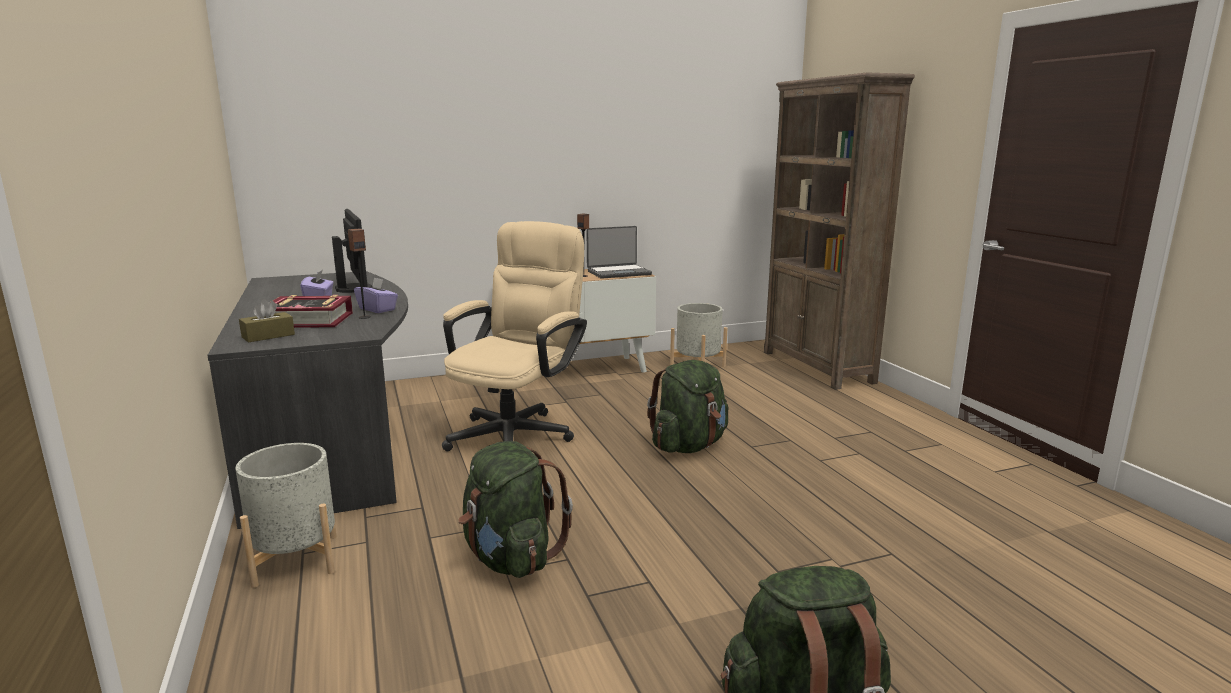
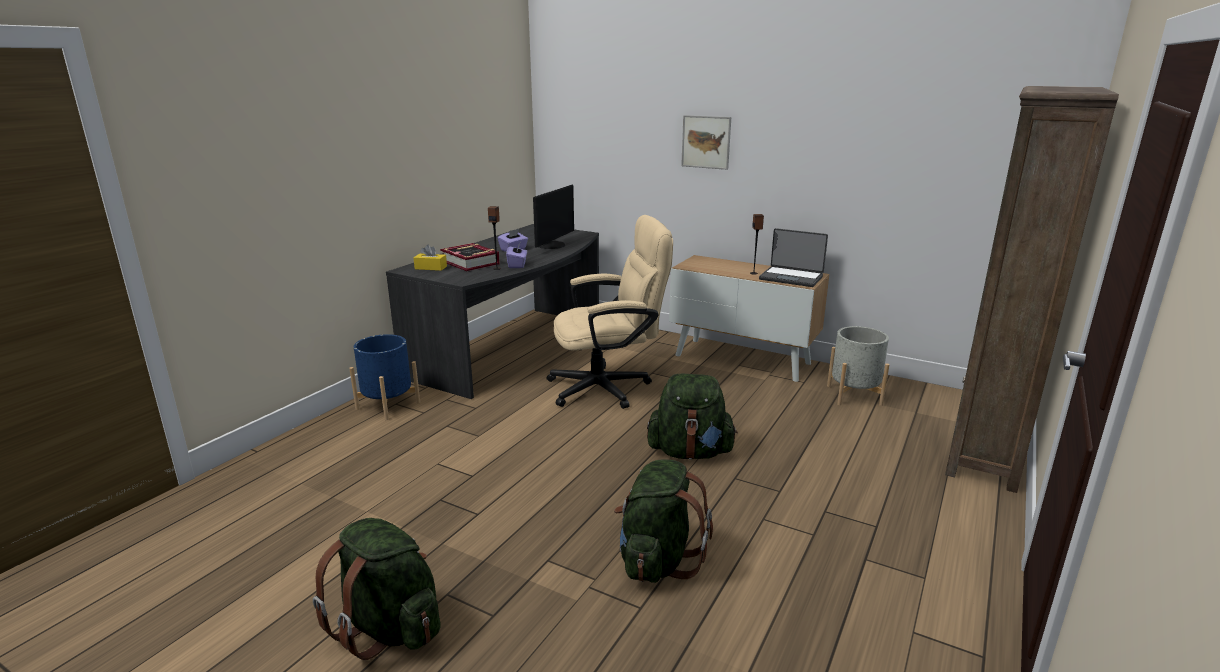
camera: 50 degrees right, 5 degrees up
(268, 336) = (431, 268): brown tissue box -> yellow tissue box
(296, 560) = (388, 405): grey planter -> blue planter
(491, 147) = (706, 142): none -> picture
(511, 558) = (453, 458): green backpack -> green backpack (657, 560)

